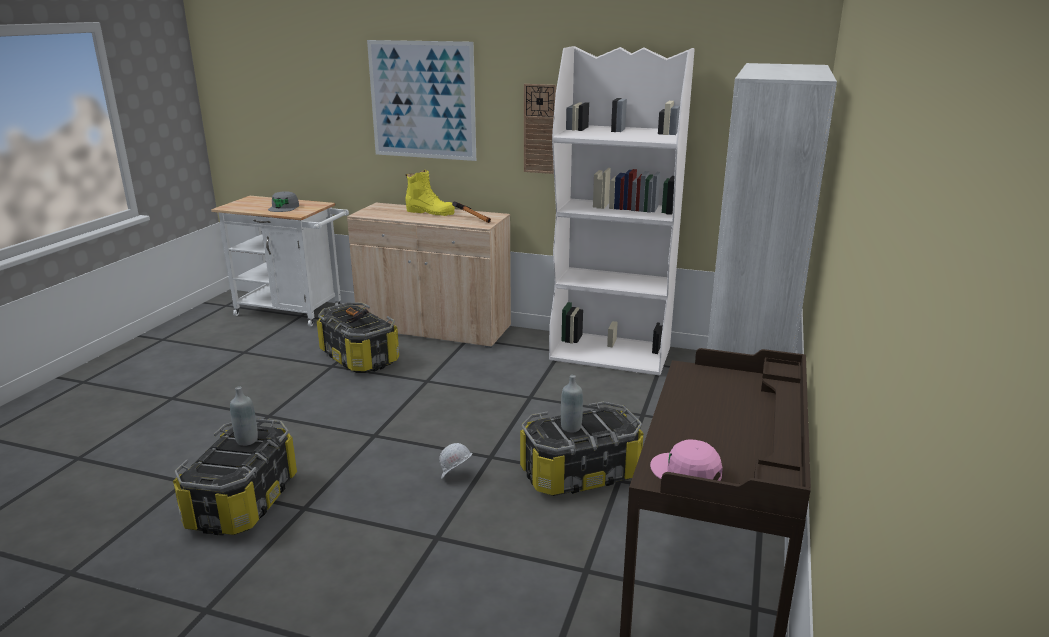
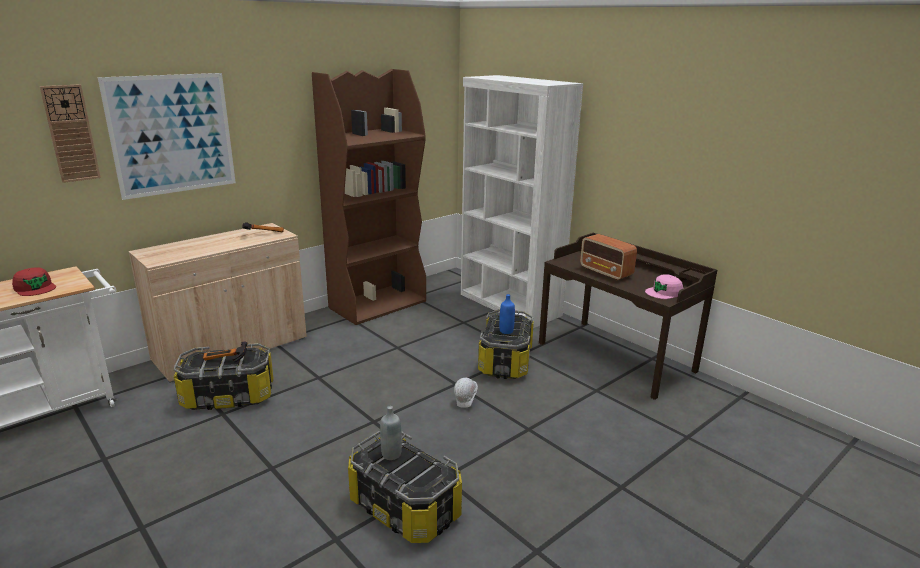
camera: 60 degrees left, 0 degrees up
(284, 207) = (35, 288): grey cap -> red cap
(430, 212) = (210, 241): yellow boot -> none
(540, 129) = (288, 144): wall clock -> wall clock (71, 133)
(571, 427) = (506, 331): grey bottle -> blue bottle
(611, 354) = (378, 304): white bookcase -> brown bookcase
(700, 409) = (606, 272): none -> radio

